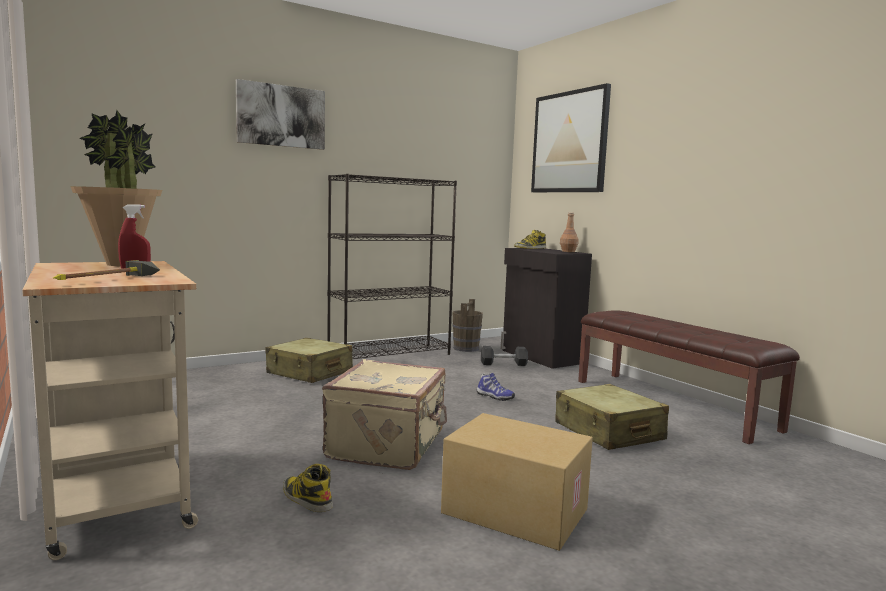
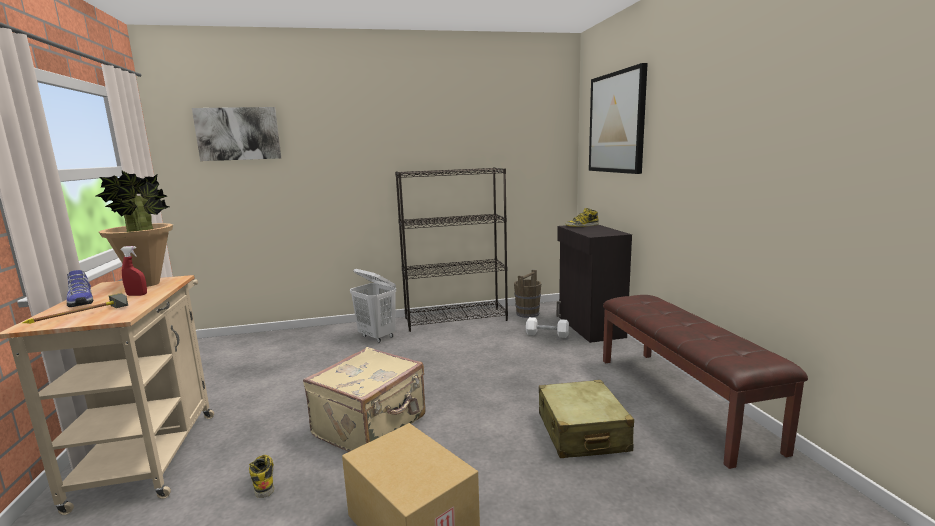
camera: 20 degrees right, 5 degrees up
(281, 116) = (353, 126): picture -> picture (238, 134)
(309, 373) = (377, 337): beige suitcase -> white laundry basket
(494, 397) = (506, 375): shoe -> shoe (80, 302)
(503, 364) = (547, 334): black dumbbell -> white dumbbell
(568, 251) = (611, 231): brown bottle -> none

